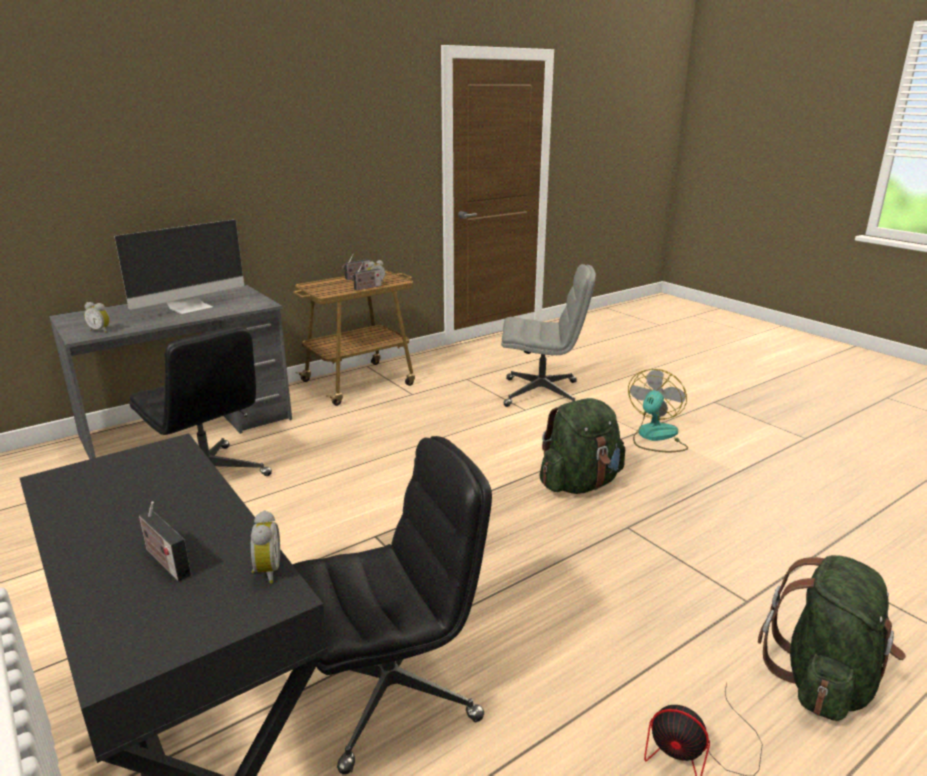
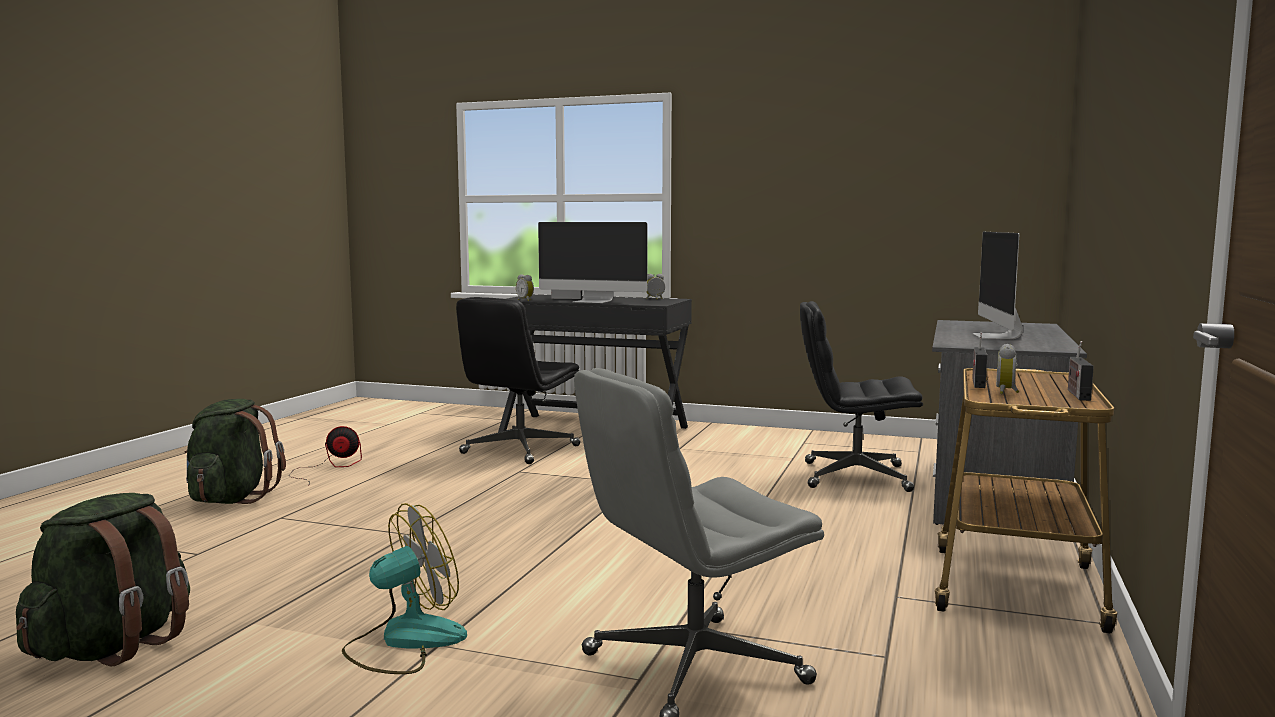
camera: 145 degrees right, 15 degrees down
(101, 330) = (960, 323): alarm clock -> alarm clock (655, 299)
(193, 505) = (594, 301): none -> monitor
(580, 484) = (487, 554): green backpack -> green backpack (114, 646)
(655, 437) = (404, 641): fan -> fan turned 120 degrees counterclockwise

